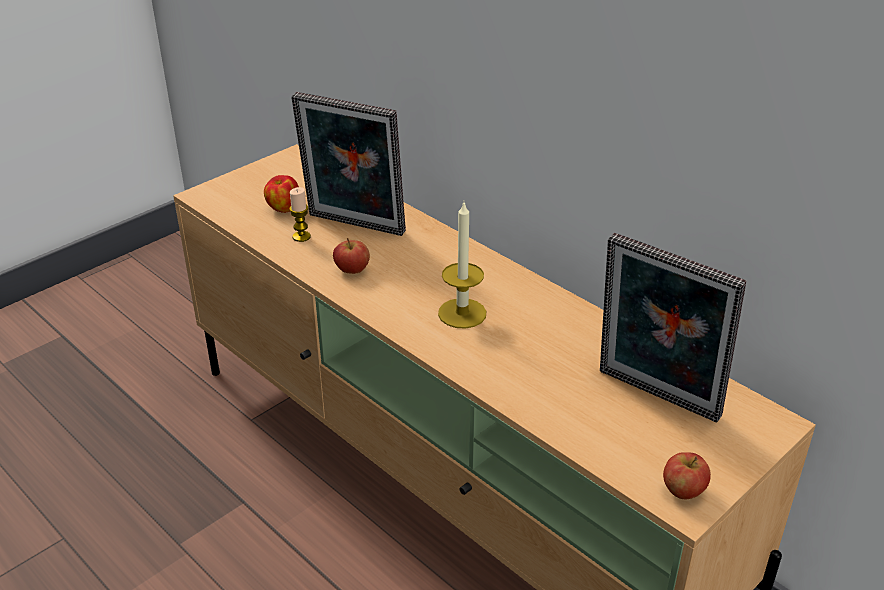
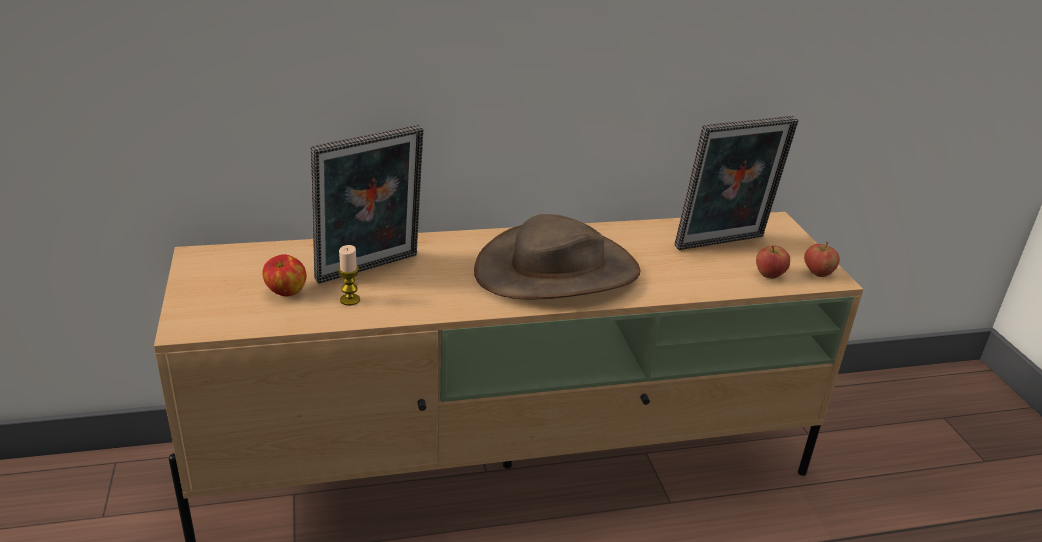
camera: 60 degrees left, 5 degrees down
(352, 270) = (438, 295): apple -> apple (769, 275)
(462, 313) = (557, 271): candle -> brown hat

